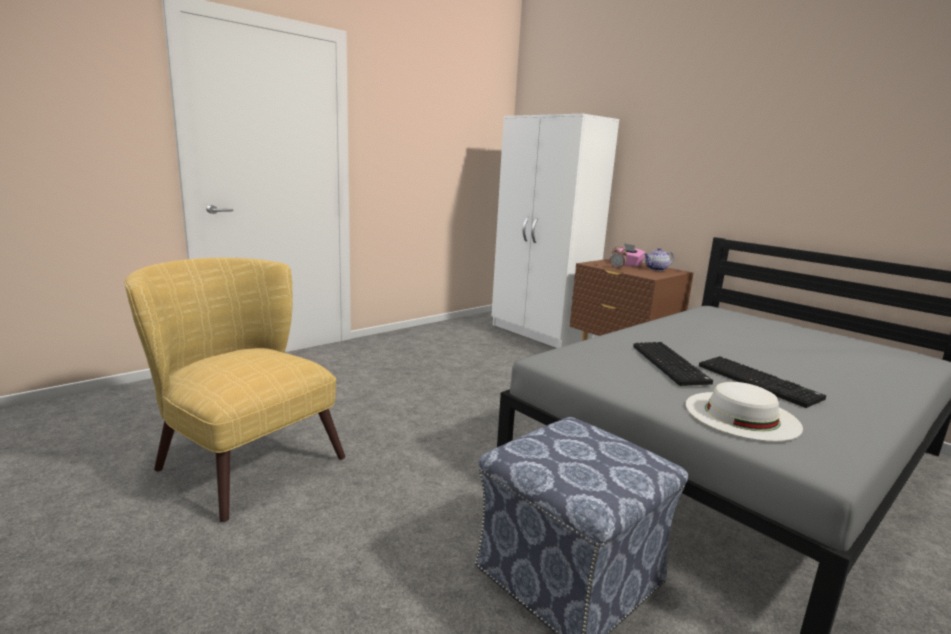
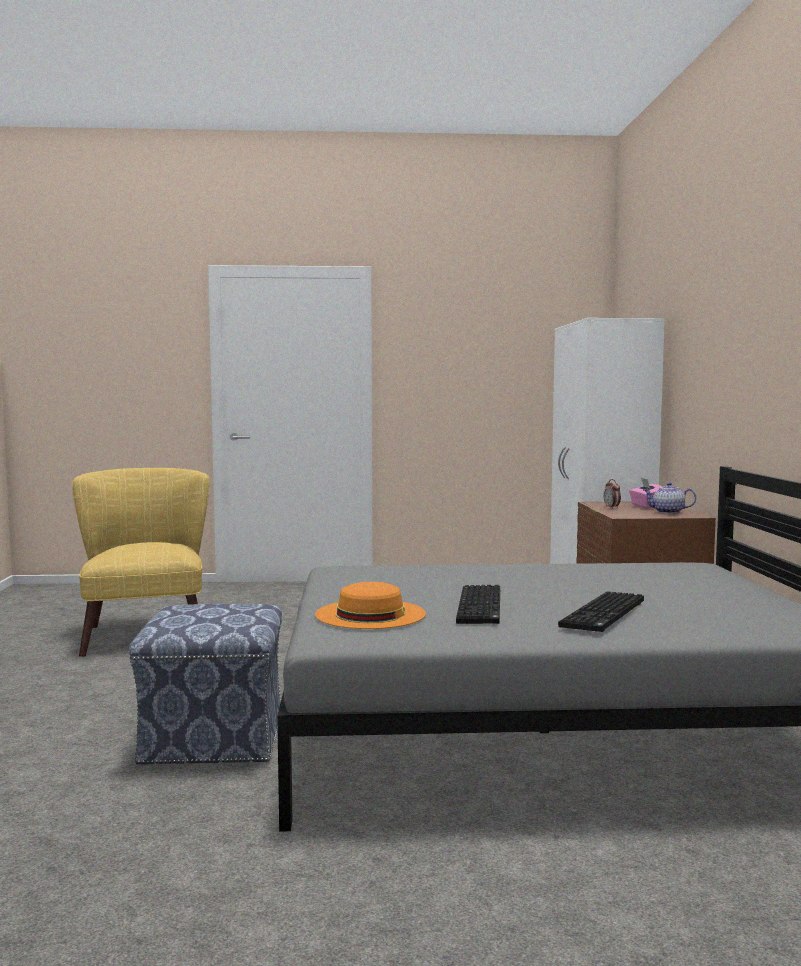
camera: 40 degrees right, 10 degrees down
(671, 365) = (436, 585): keyboard -> keyboard (605, 614)
(741, 415) = (370, 614): white hat -> orange hat

